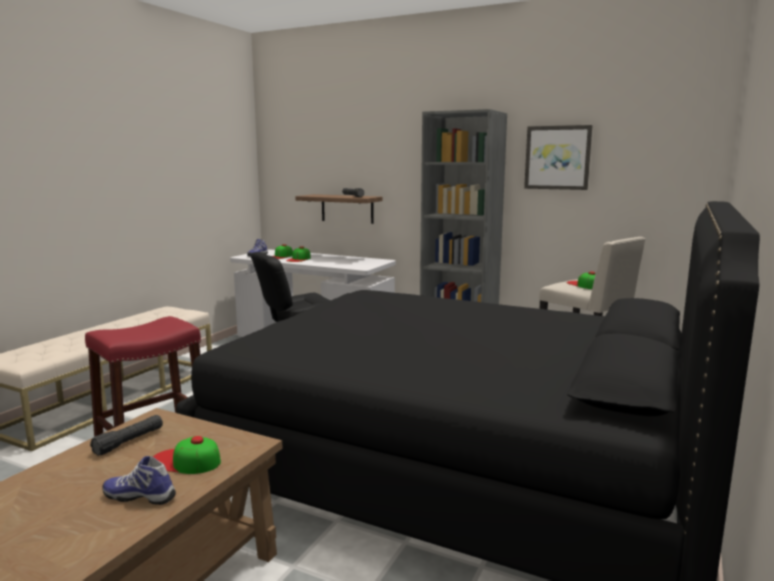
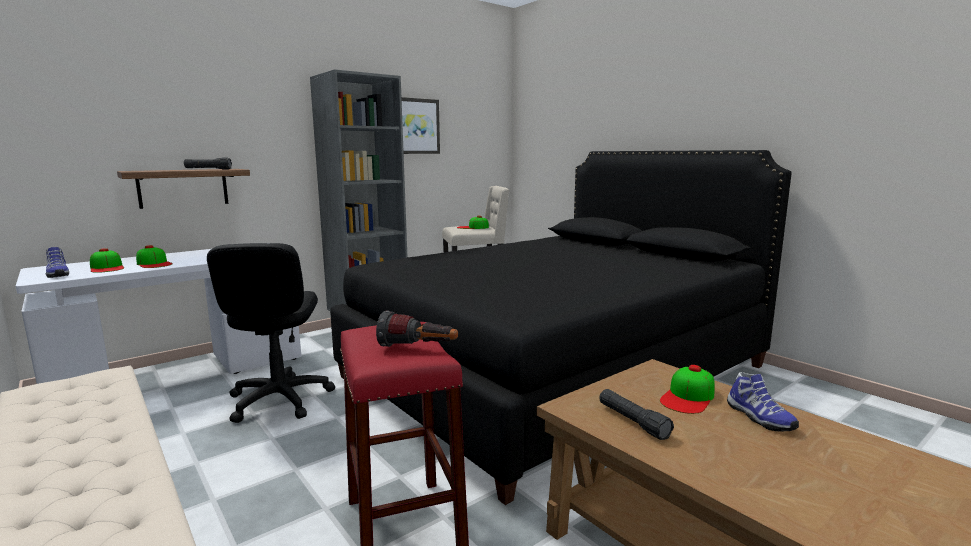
camera: 65 degrees left, 0 degrees up
(135, 334) = (418, 349): none -> flashlight
(141, 496) = (758, 418): shoe -> shoe turned 60 degrees counterclockwise

